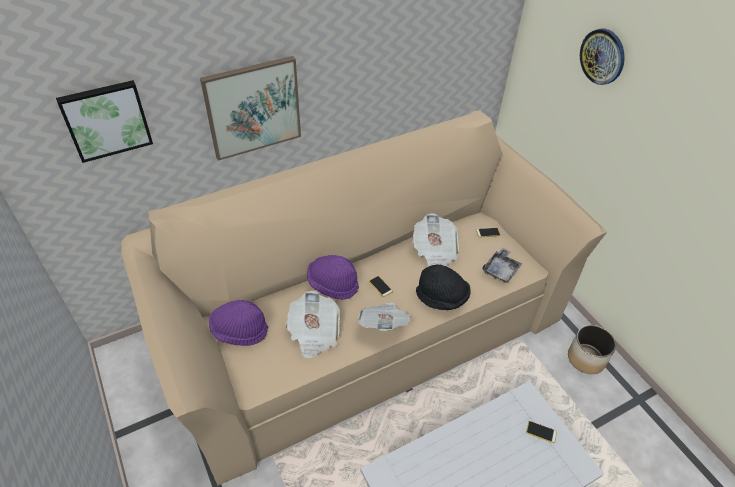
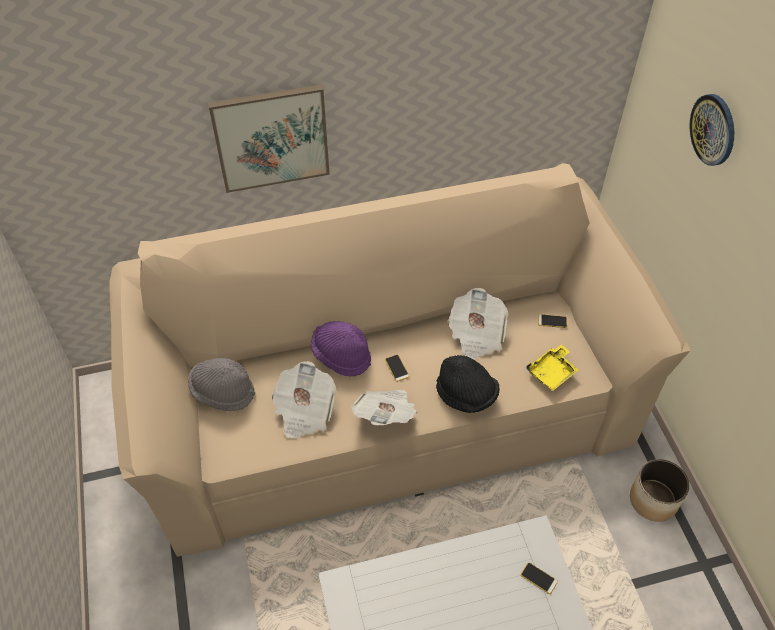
camera: 15 degrees right, 5 degrees up
(106, 120) = (100, 139): picture -> none
(239, 331) = (223, 392): purple hat -> grey hat
(501, 270) = (552, 372): grey tray -> yellow tray

